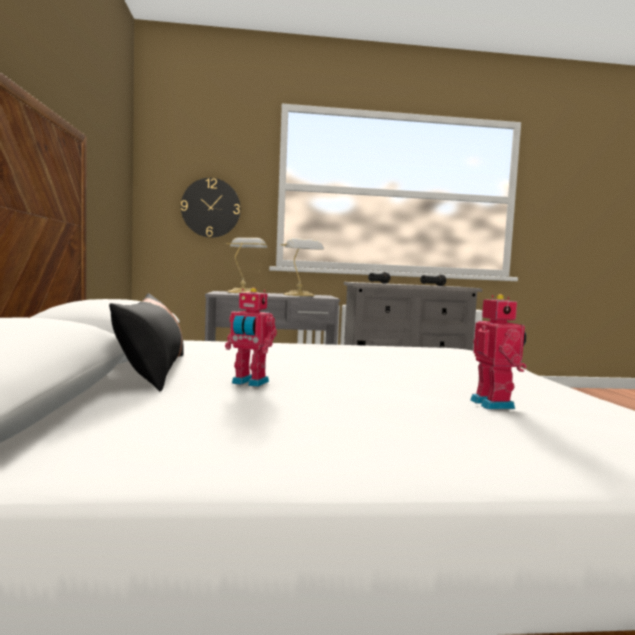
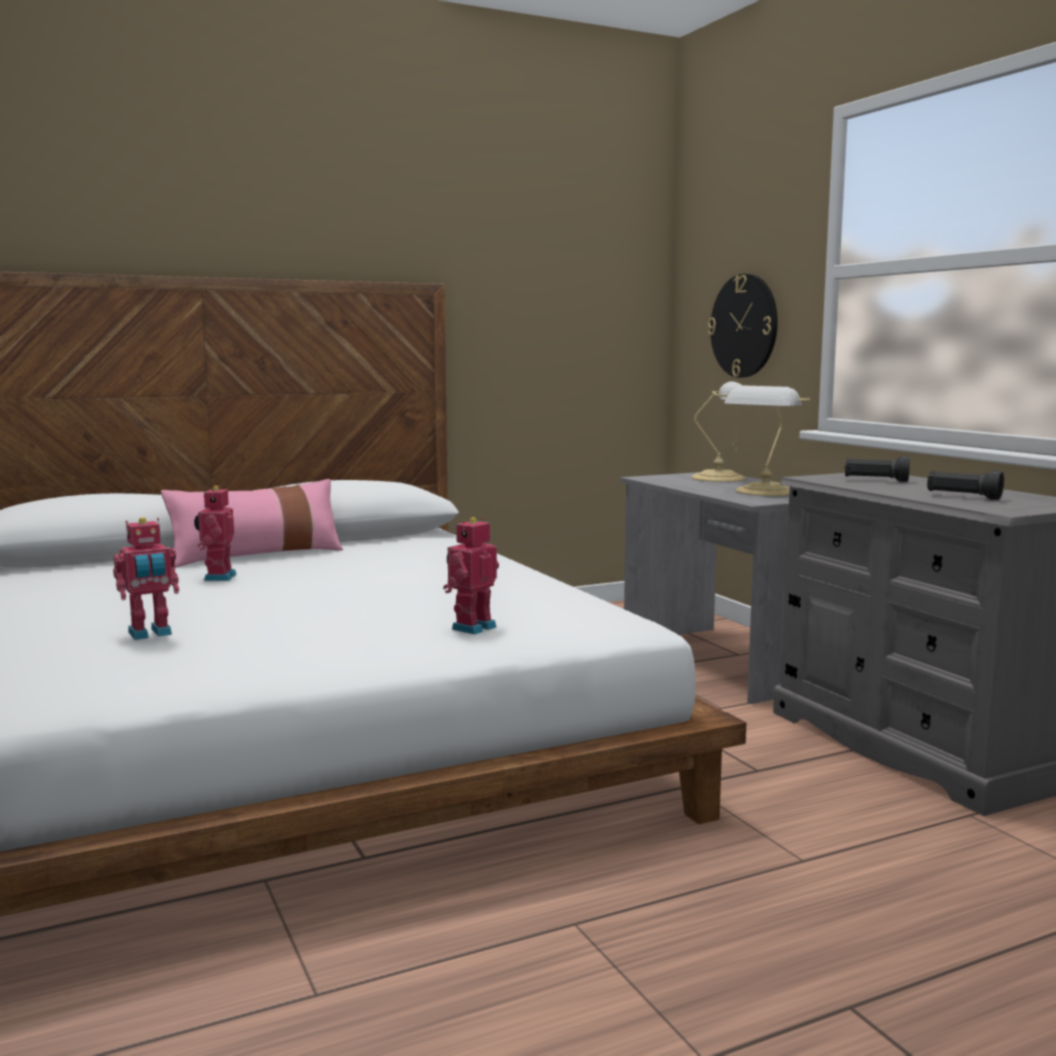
camera: 70 degrees right, 5 degrees up
(153, 370) = (257, 555): black pillow -> pink pillow
(463, 361) = (471, 627): none -> toy robot

